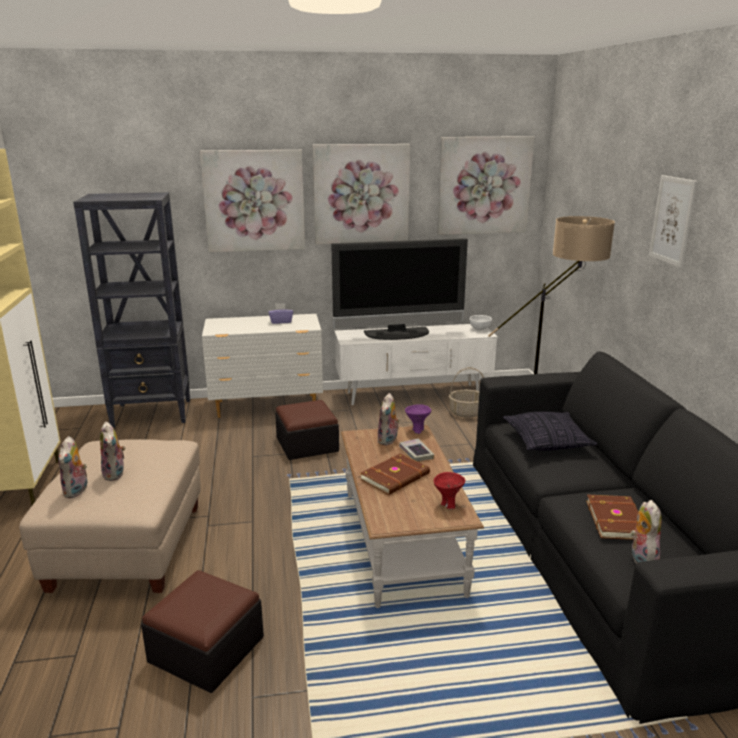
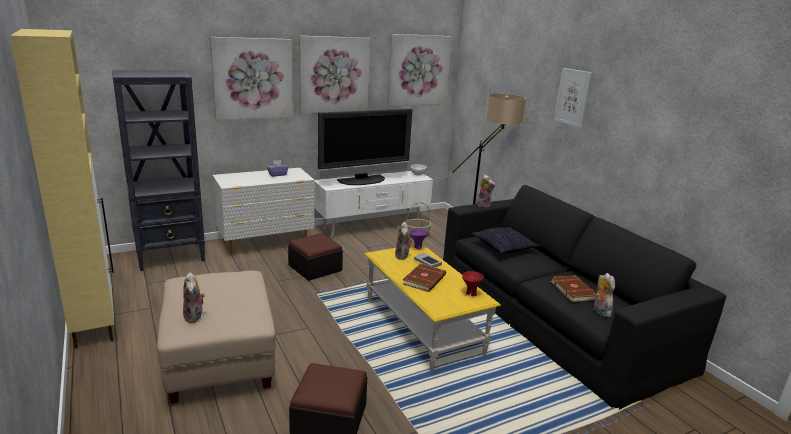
camera: 20 degrees left, 0 degrees up
(115, 474) = (218, 300): plush toy -> plush toy (484, 205)
(402, 541) = (422, 326): brown coffee table -> yellow coffee table

